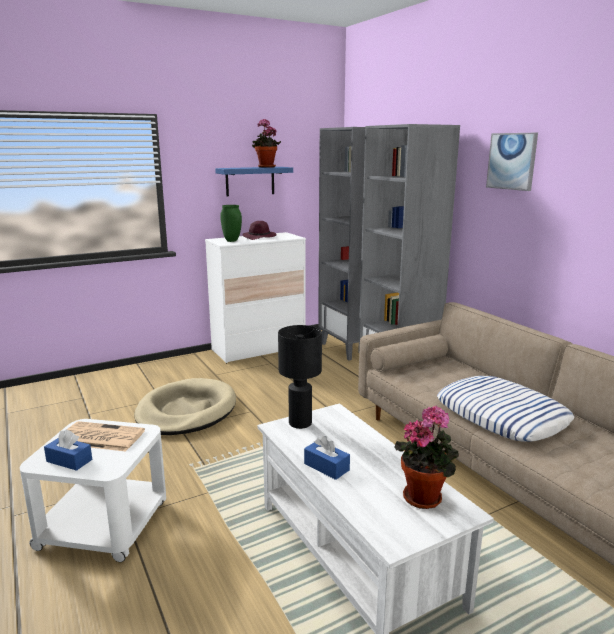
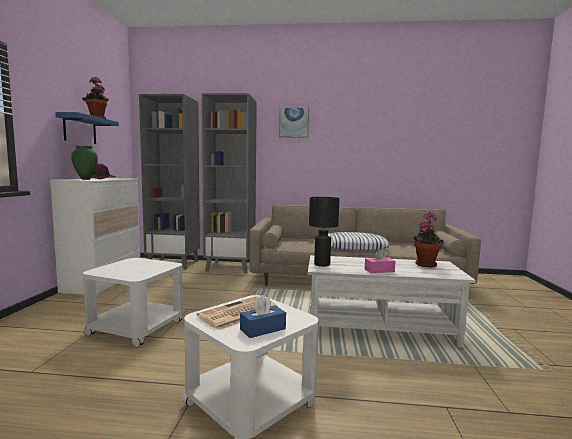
camera: 55 degrees left, 10 degrees down
(186, 411) = (137, 328): beige dog bed -> white side table
(326, 467) = (379, 270): blue tissue box -> pink tissue box

